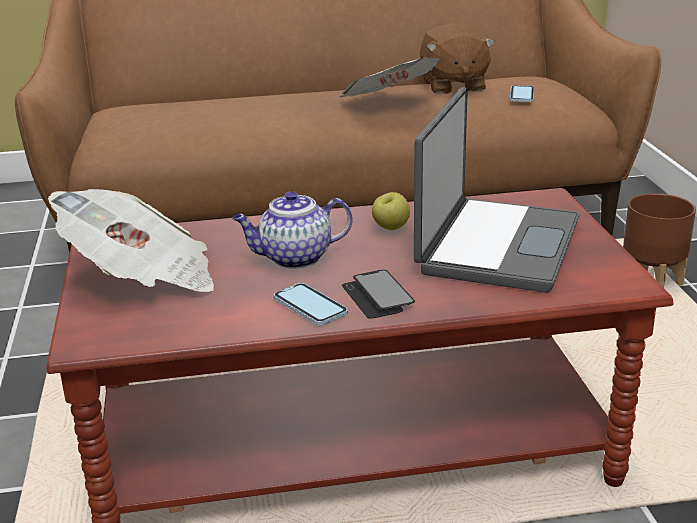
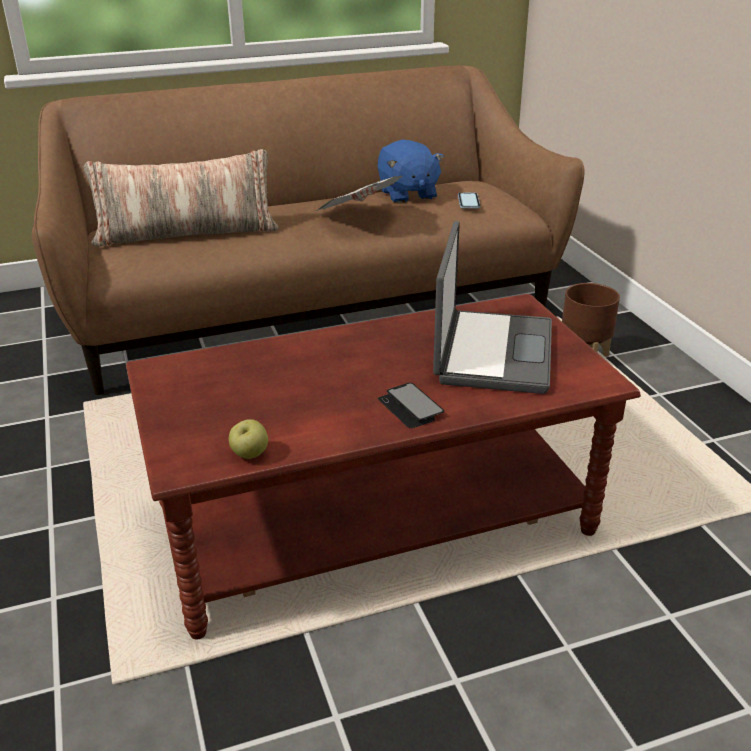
camera: 10 degrees left, 5 degrees up
(143, 278) = (206, 404): newspaper -> none
(192, 115) = (186, 233): none -> pillow
(294, 258) = (329, 376): teapot -> none
(310, 306) = (358, 421): phone -> none
(391, 228) = (401, 341): apple -> apple (250, 455)
(452, 86) = (407, 194): brown plush toy -> blue plush toy

